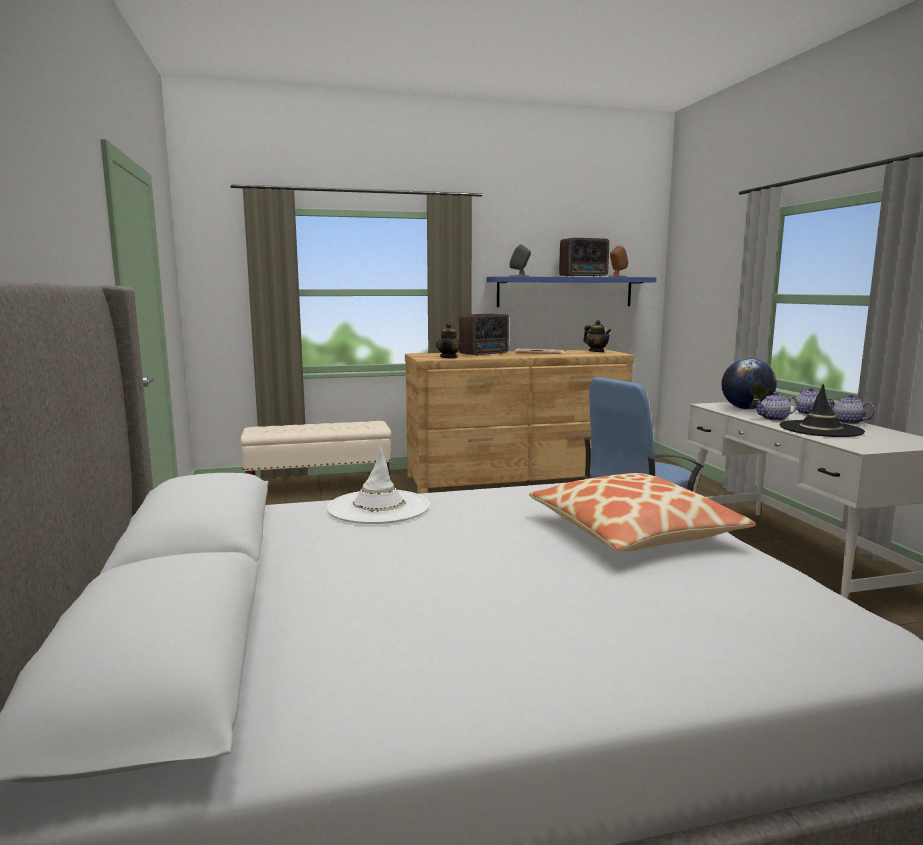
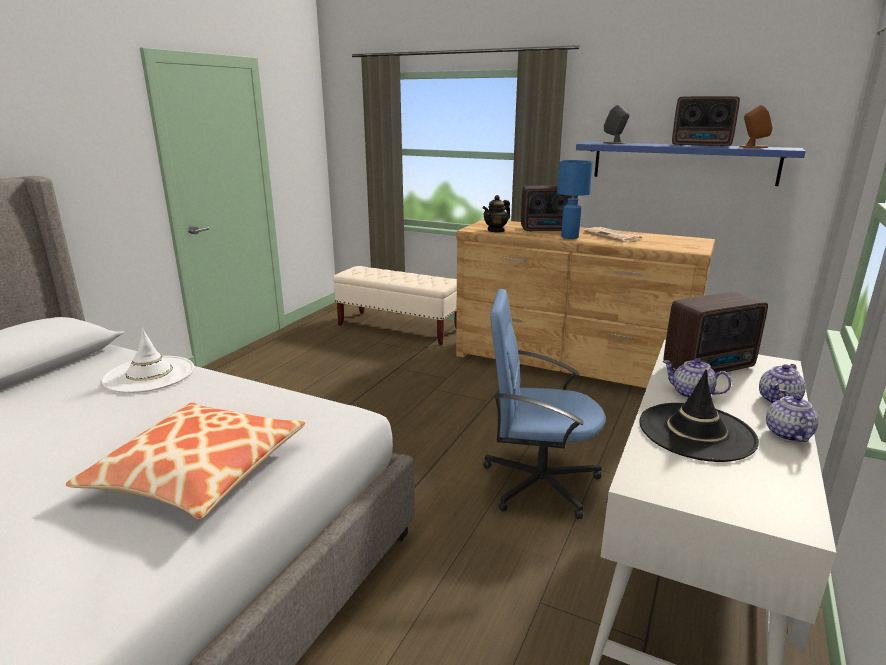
camera: 40 degrees right, 10 degrees up
(518, 355) = (570, 237): none -> blue table lamp
(596, 352) = (682, 243): teapot -> none
(746, 409) = (711, 367): globe -> radio

